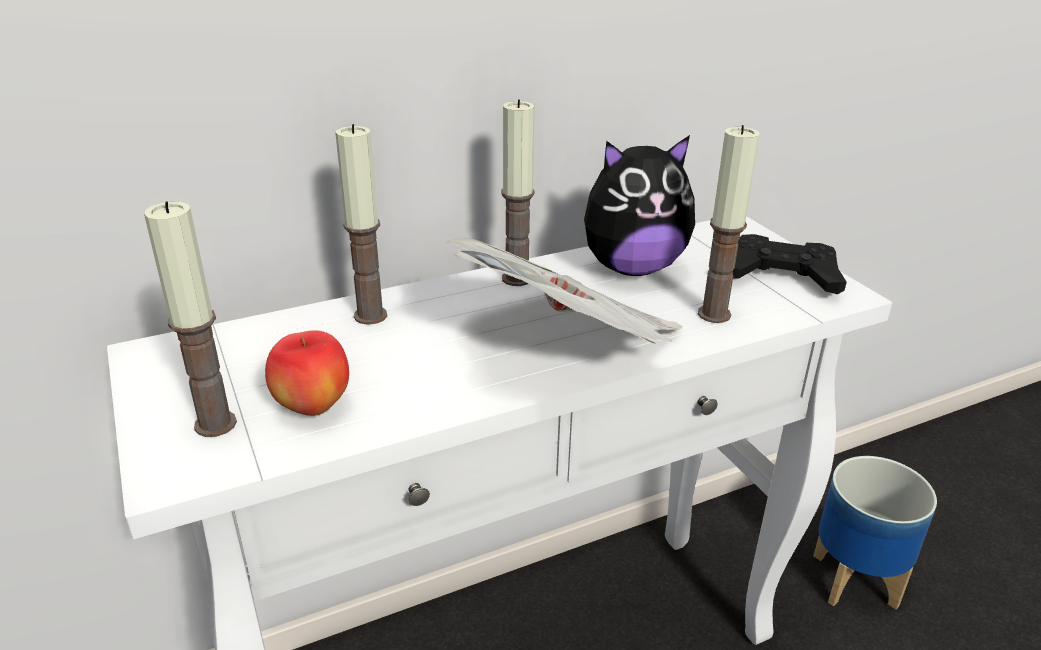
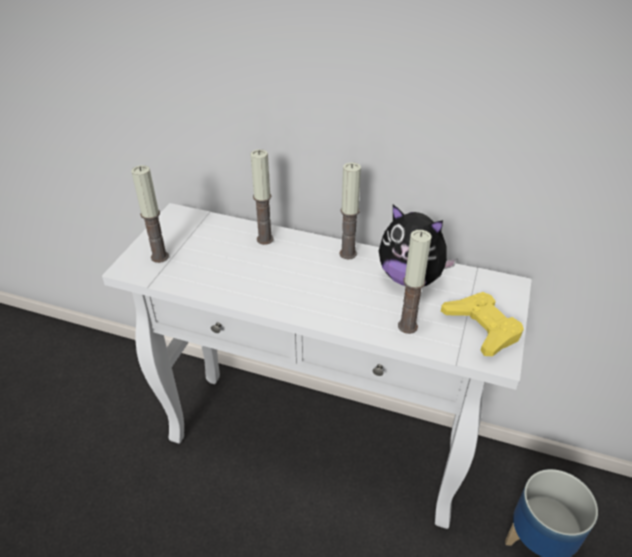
camera: 45 degrees right, 10 degrees up
(313, 407) = (194, 269): apple -> none
(570, 346) = (318, 301): newspaper -> none
(781, 275) = (482, 327): black game controller -> yellow game controller

